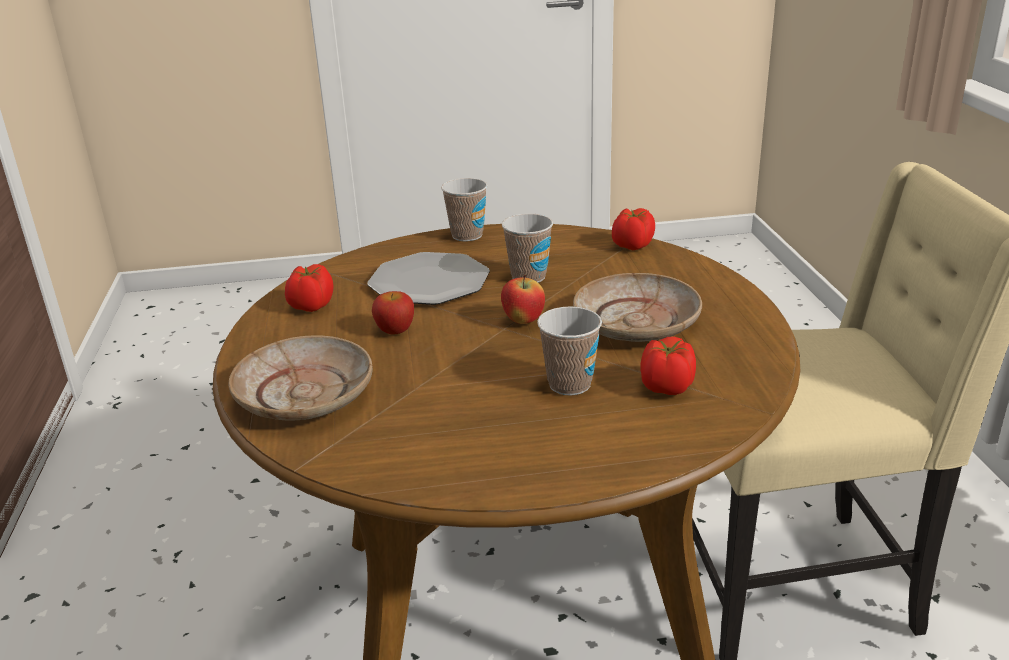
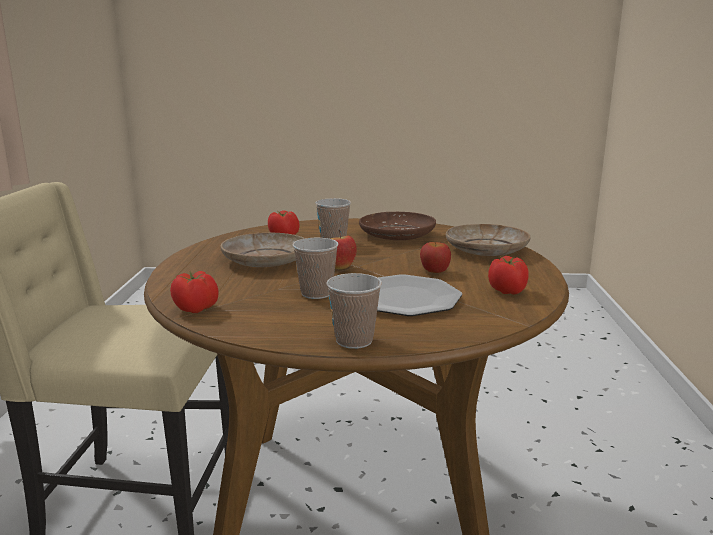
camera: 170 degrees left, 10 degrees down
(463, 425) = (397, 235): none -> brown plate

